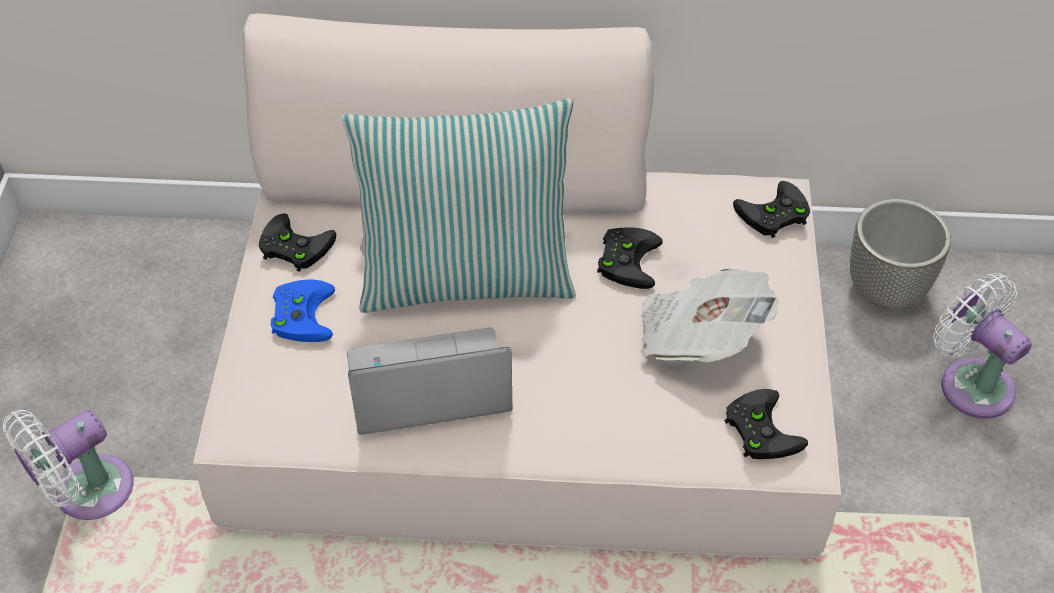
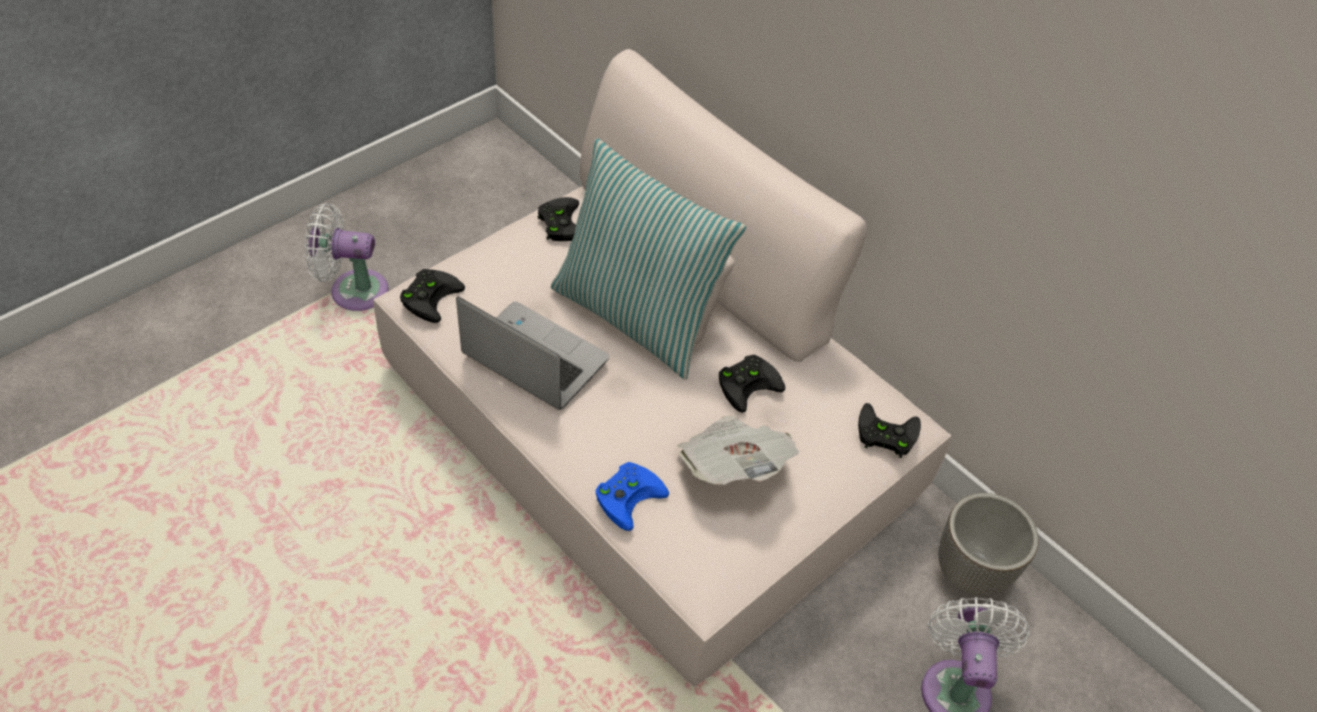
camera: 40 degrees right, 0 degrees up
(300, 313) = (518, 262): blue game controller -> blue game controller (628, 494)
(759, 428) = (696, 551): black game controller -> black game controller (430, 295)

